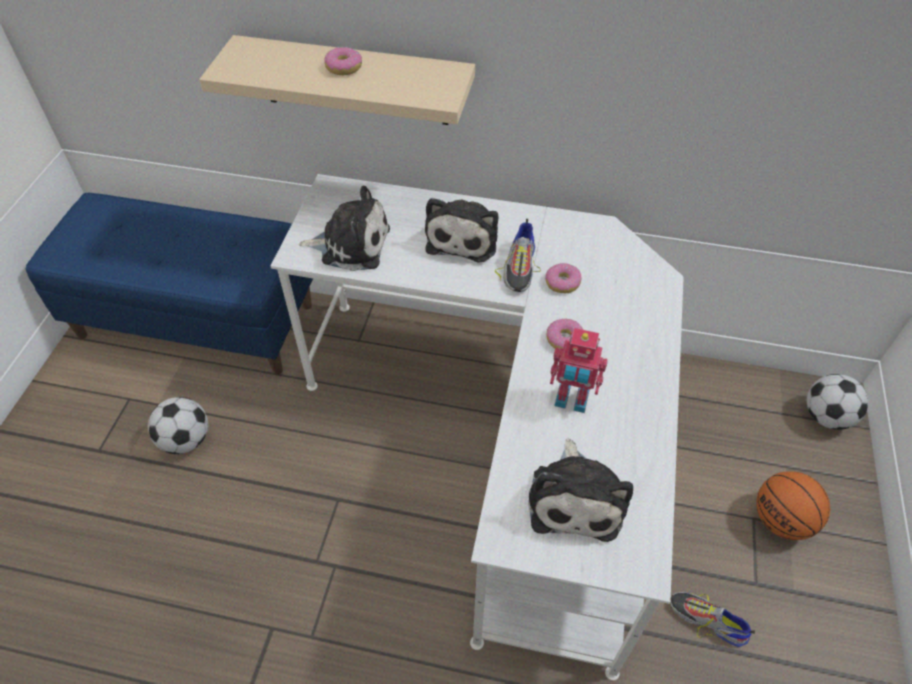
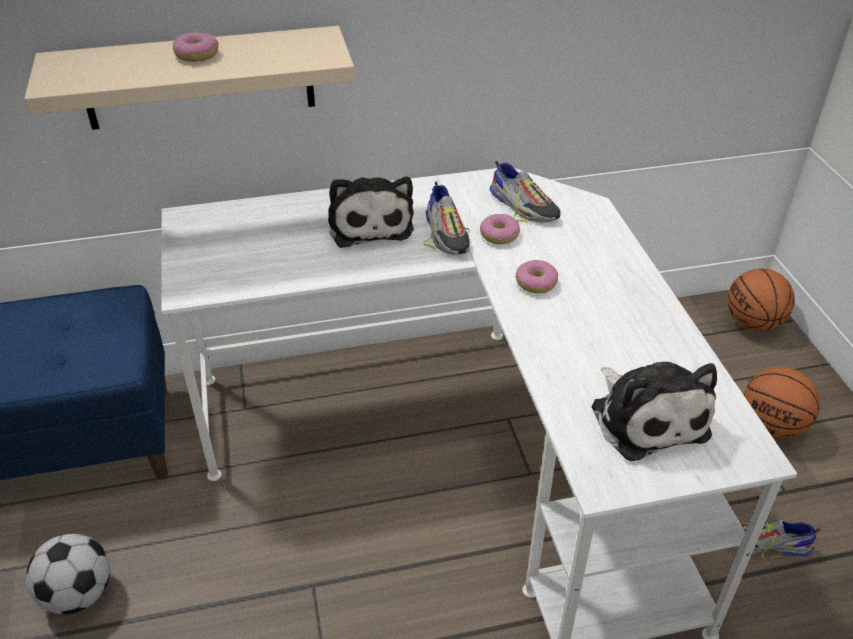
camera: 25 degrees left, 10 degrees down
(351, 244) = (247, 263): plush toy -> none
(571, 400) = (581, 333): toy robot -> none
(602, 261) = (524, 206): none -> shoe
(826, 417) = (753, 323): football -> basketball

